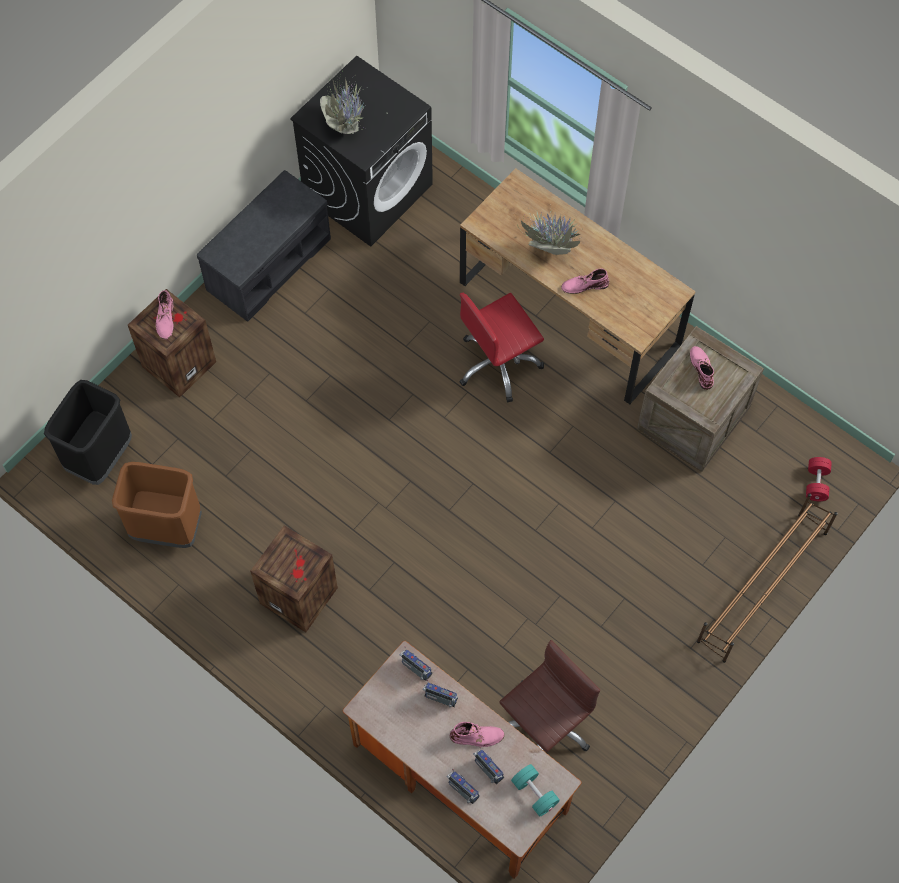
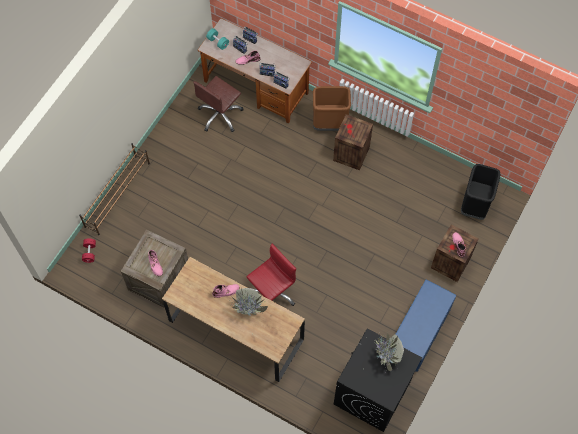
camera: 170 degrees right, 0 degrees up
(167, 527) = (427, 175): brown trash can -> brown trash can (329, 124)
(268, 263) = (419, 333): grey bench -> blue bench

